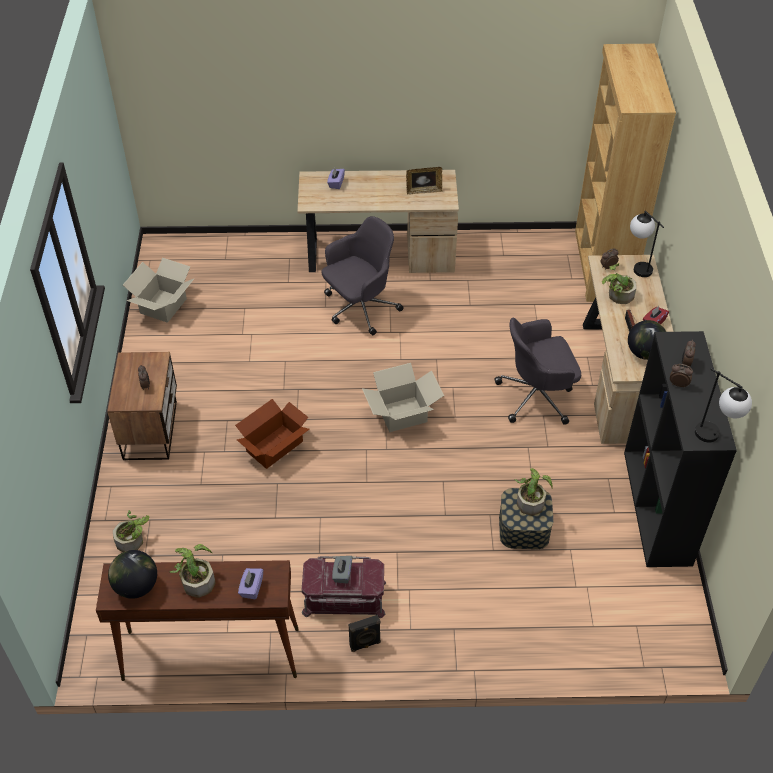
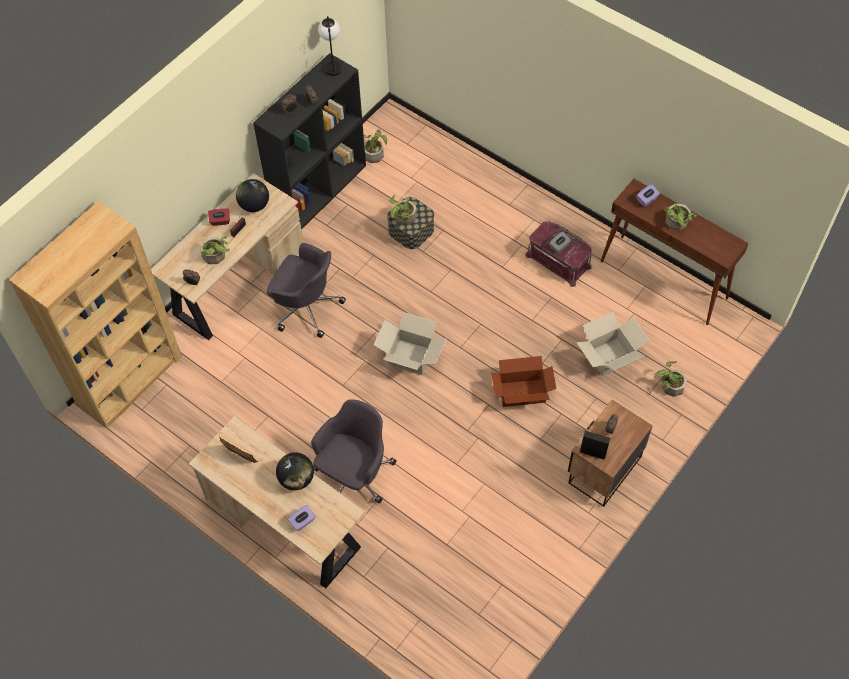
camera: 140 degrees left, 10 degrees up
(136, 586) = (715, 241): globe -> globe (296, 479)
(164, 306) = (513, 598): cardboard box -> cardboard box (609, 356)
(360, 308) = (354, 474): grey office chair -> grey office chair turned 120 degrees clockwise
(365, 644) = (567, 228): black speaker -> black speaker (593, 452)
(637, 266) = (172, 269): table lamp -> none
(655, 589) = (375, 153): none -> potted plant

